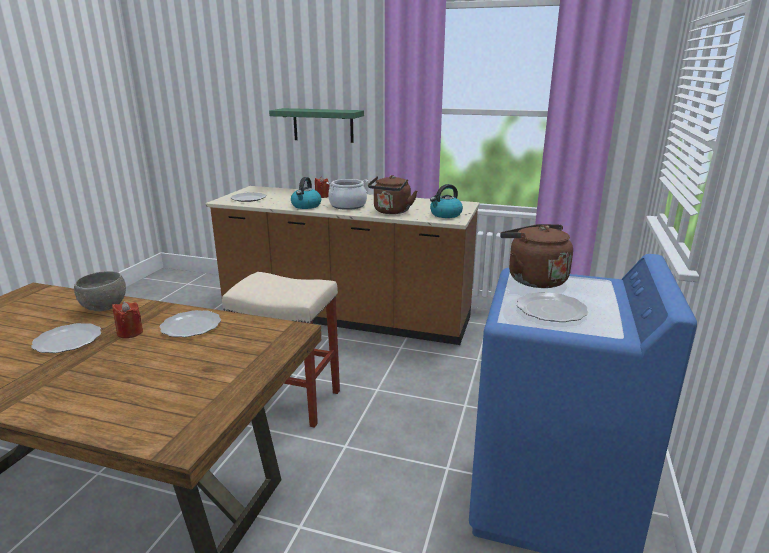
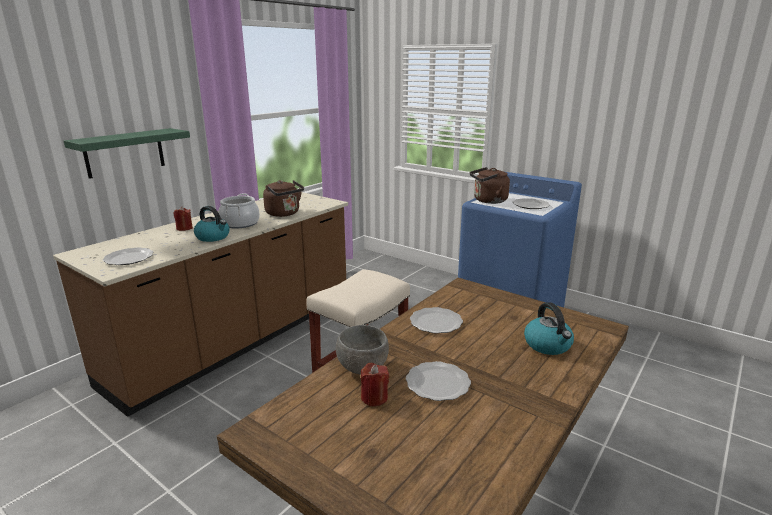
camera: 70 degrees left, 0 degrees up
(130, 332) = (435, 350): red candle -> red candle (374, 398)
(445, 215) = (316, 202): kettle -> kettle (548, 345)

